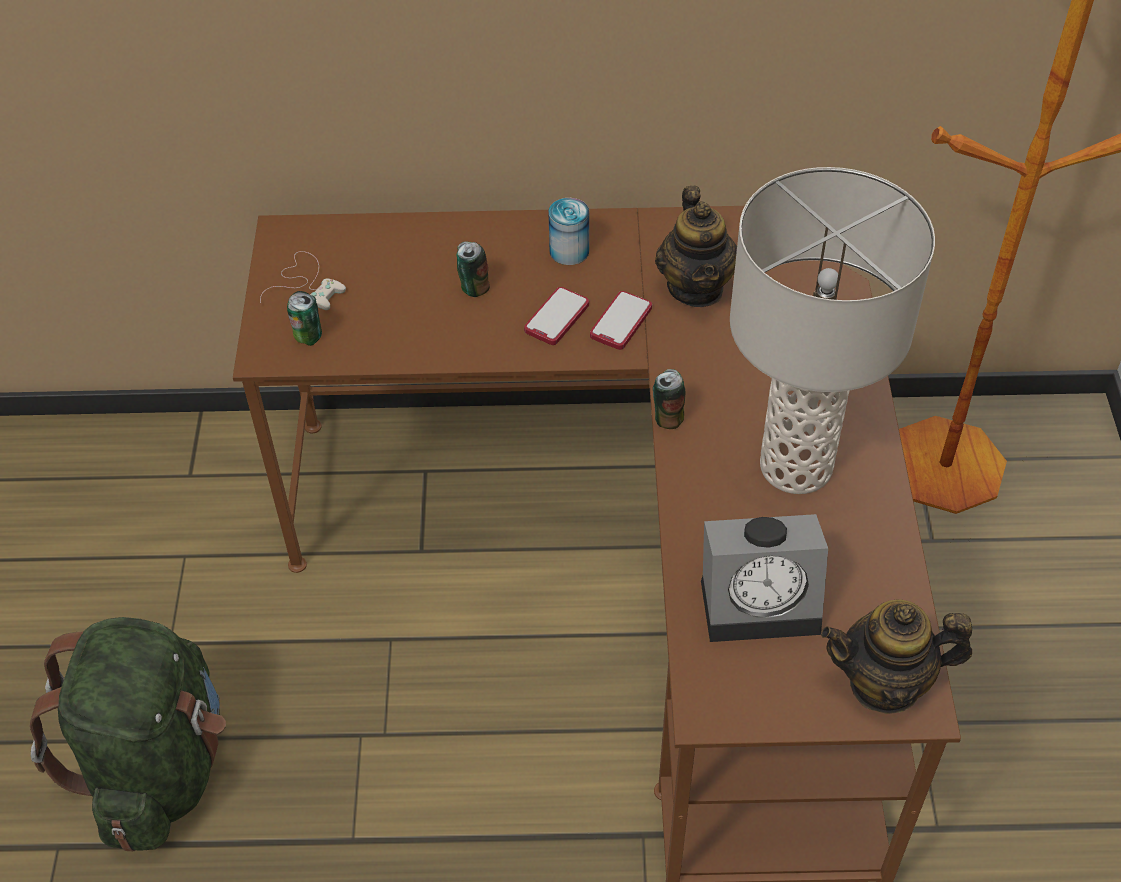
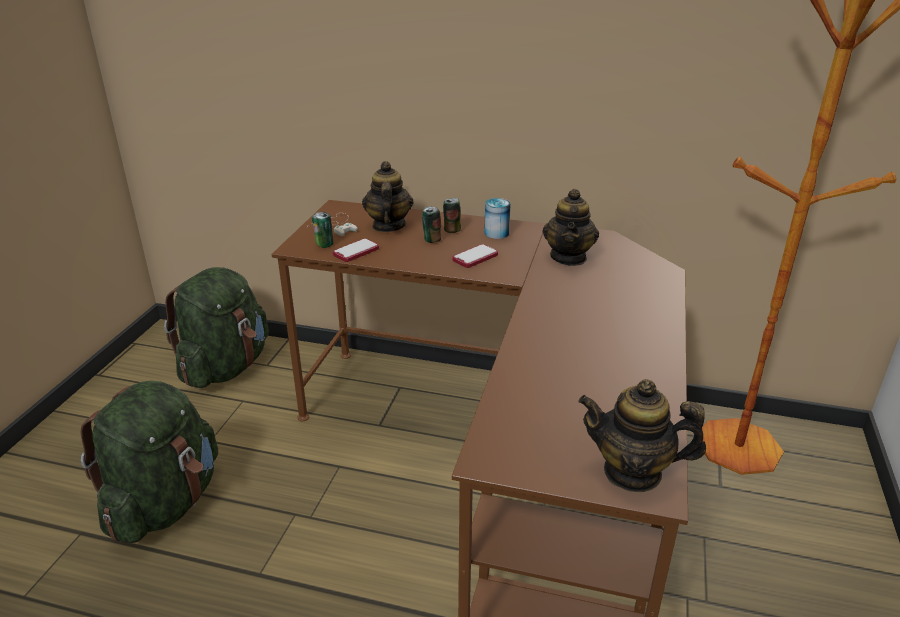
camera: 15 degrees right, 20 degrees down
(123, 495) = (226, 367): none -> green backpack
(390, 267) = (388, 226): none -> teapot
(621, 322) = (514, 264): phone -> phone (356, 251)
(668, 417) = (525, 308): can -> can (452, 230)
(763, 601) = (553, 407): alarm clock -> none
(797, 466) = (605, 344): white table lamp -> none

